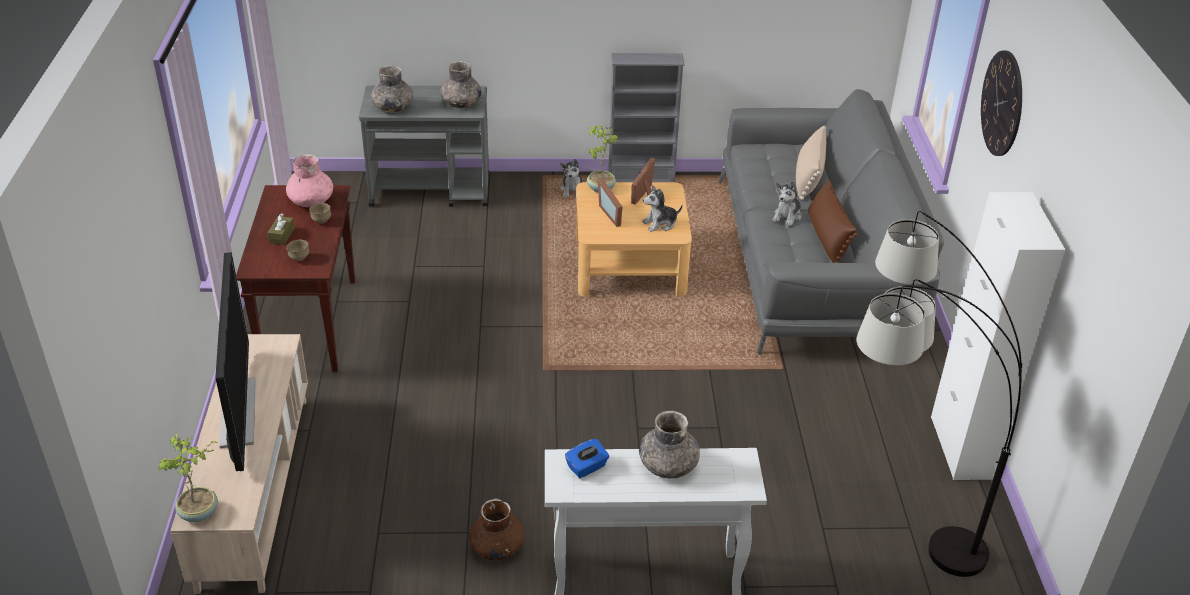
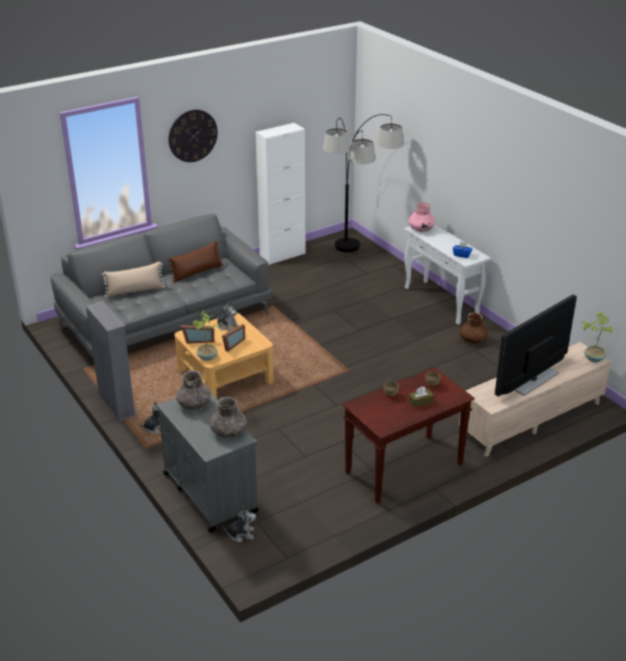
camera: 120 degrees left, 5 degrees down
(311, 200) = (375, 409): pink vase -> pink vase (421, 228)
(668, 465) = (437, 241): grey vase -> none
(787, 216) = (186, 287): plush toy -> plush toy (240, 534)

